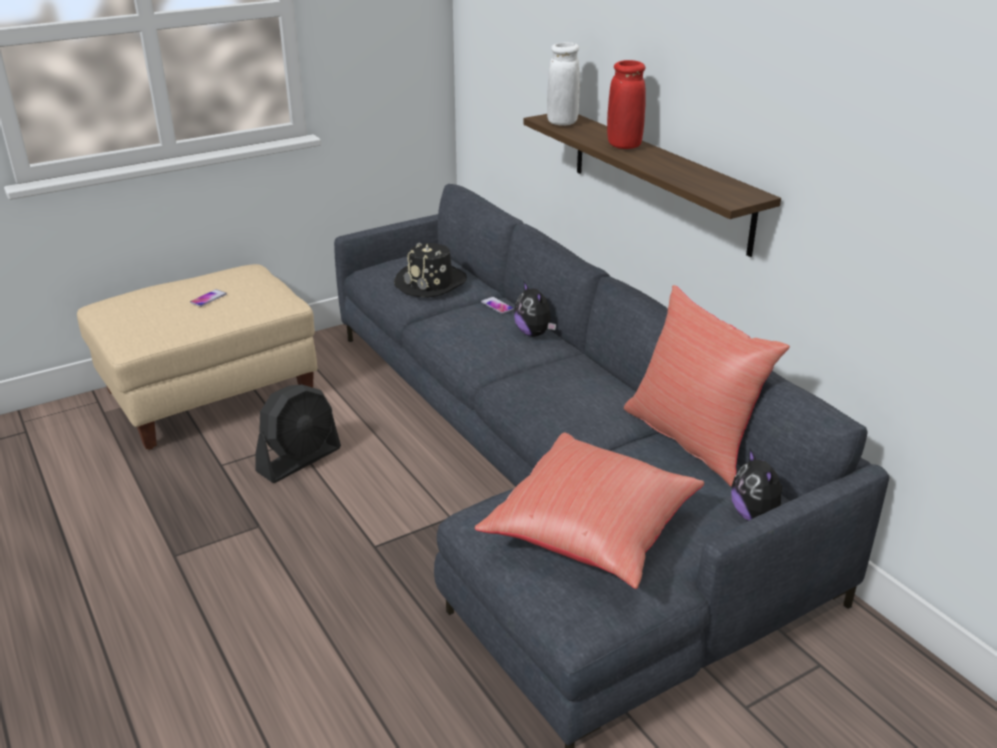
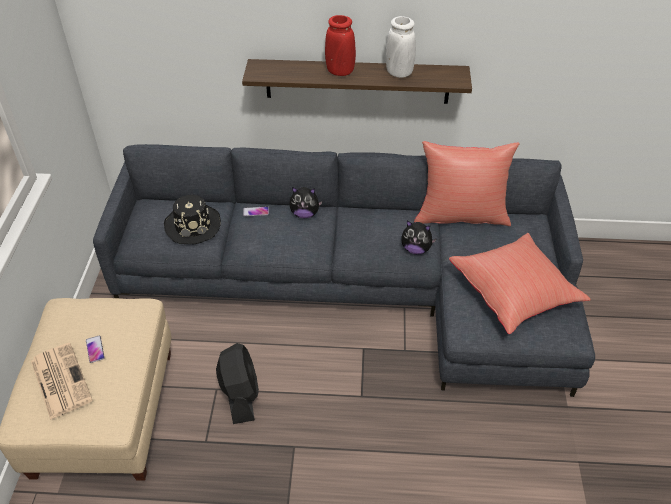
camera: 55 degrees left, 15 degrees up
(159, 299) = (60, 380): none -> newspaper
(562, 122) = (271, 72): white vase -> white vase (399, 73)
(755, 516) = (536, 232): plush toy -> plush toy (416, 249)

